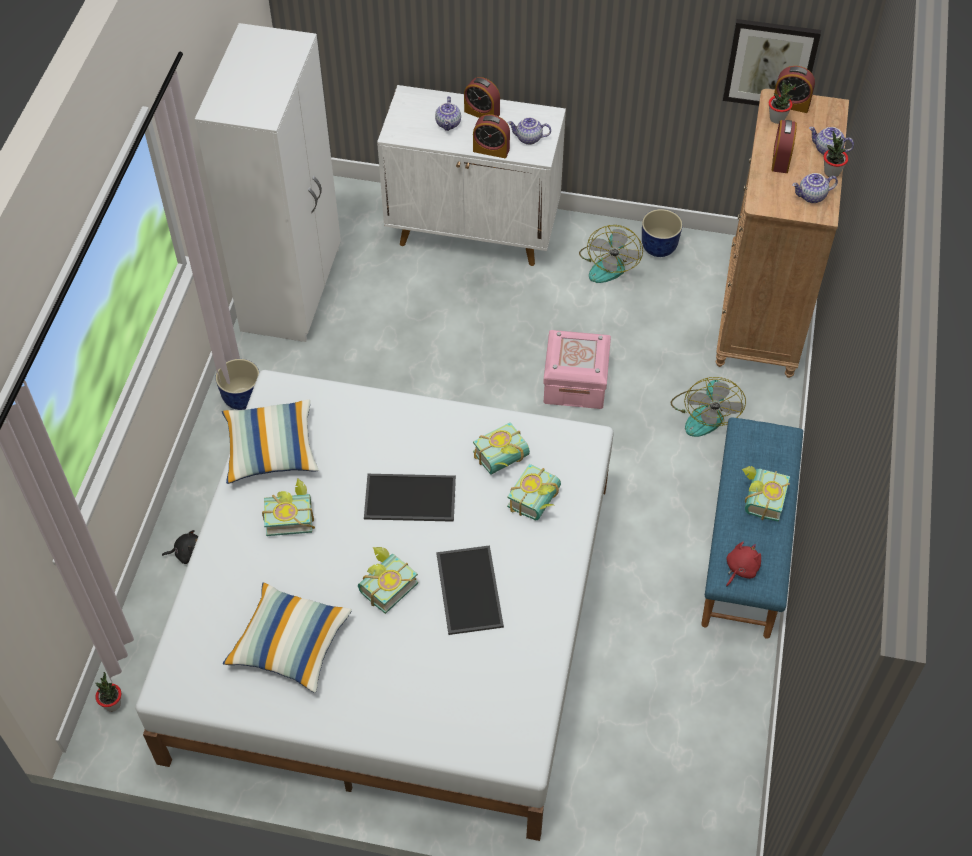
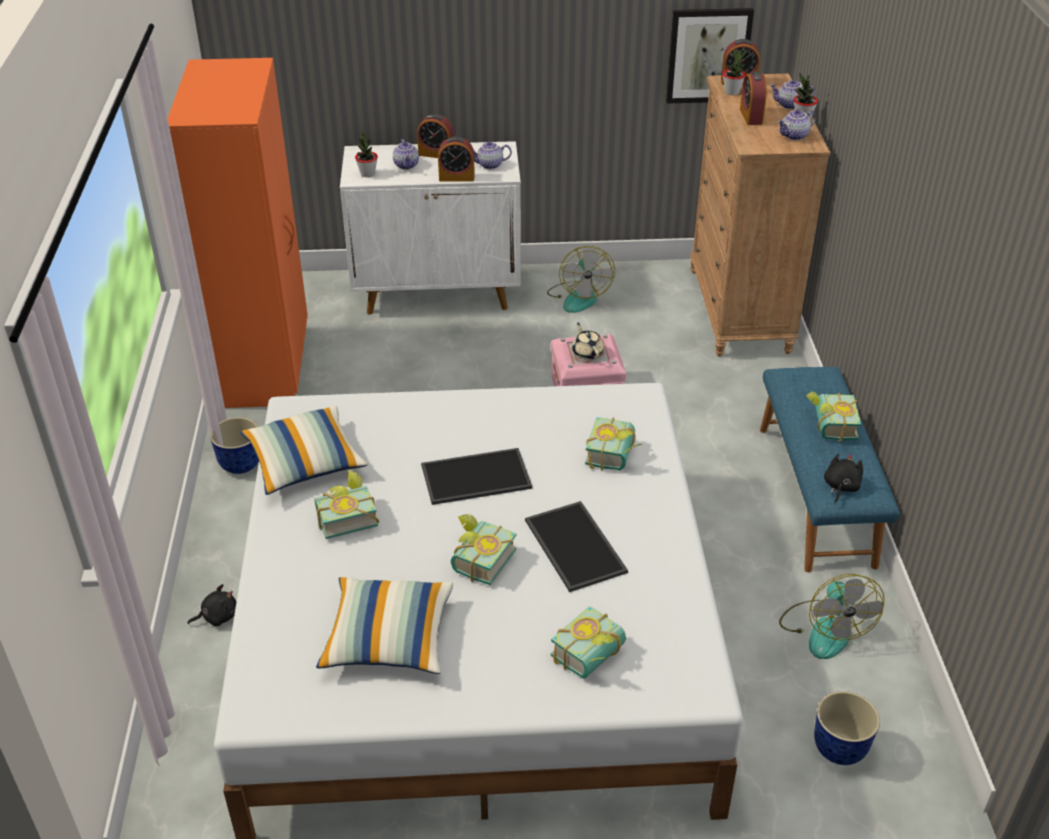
camera: 15 degrees left, 15 degrees down
(112, 704) = (164, 790): potted plant -> potted plant (367, 174)
(293, 288) = (268, 364): white wardrobe -> orange wardrobe
(503, 460) = (563, 427): book -> book (593, 658)
(576, 354) = (587, 352): none -> beige teapot
(658, 248) = (621, 279): planter -> planter (839, 749)
(704, 413) = (722, 395): fan -> fan (824, 629)
(740, 569) = (840, 487): red plush toy -> black plush toy

